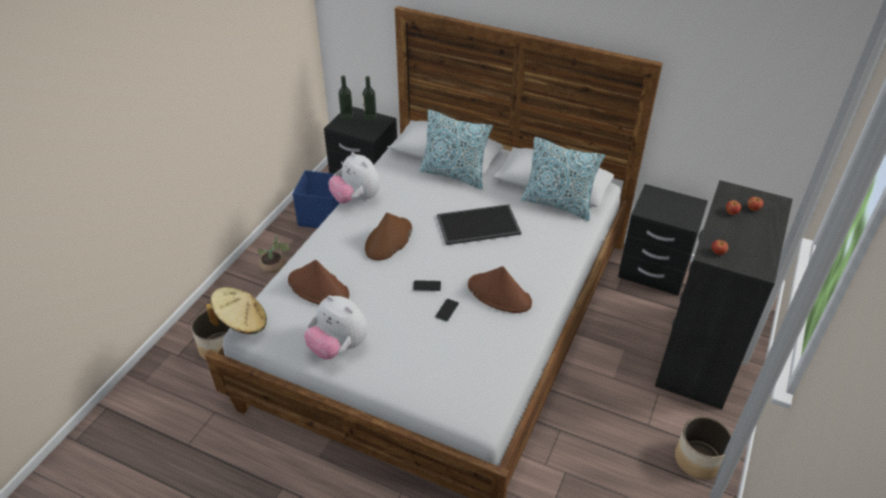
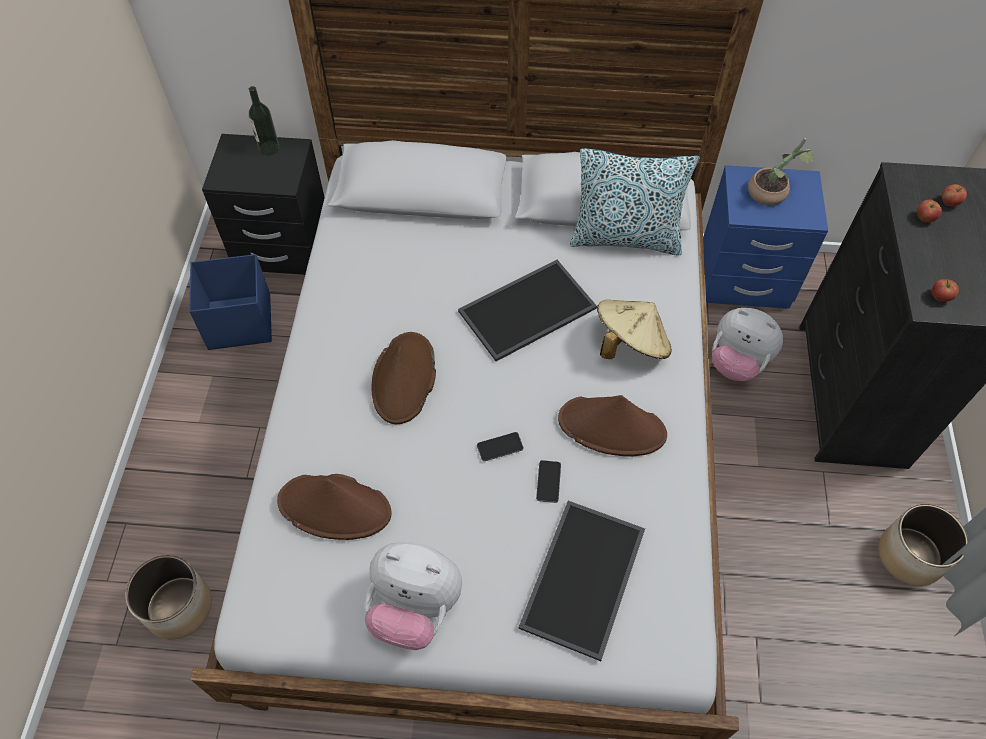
camera: 20 degrees left, 15 degrees up
(242, 323) = (238, 616): beige hat -> beige hat (630, 344)
(275, 267) = (204, 434): potted plant -> potted plant (772, 193)
(347, 116) = (230, 156): bottle -> none
(356, 199) = (318, 315): plush toy -> plush toy (737, 362)
(443, 362) = (585, 580): none -> tray
(454, 175) = (451, 226): pillow -> none
(653, 271) = (743, 279): black nightstand -> blue nightstand

